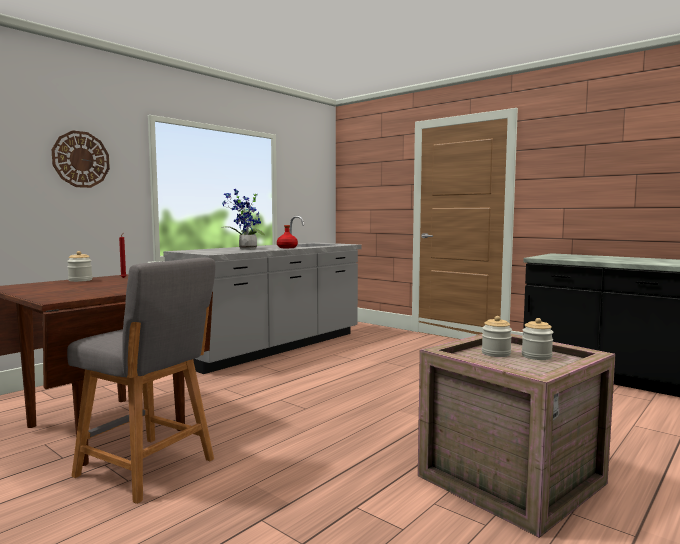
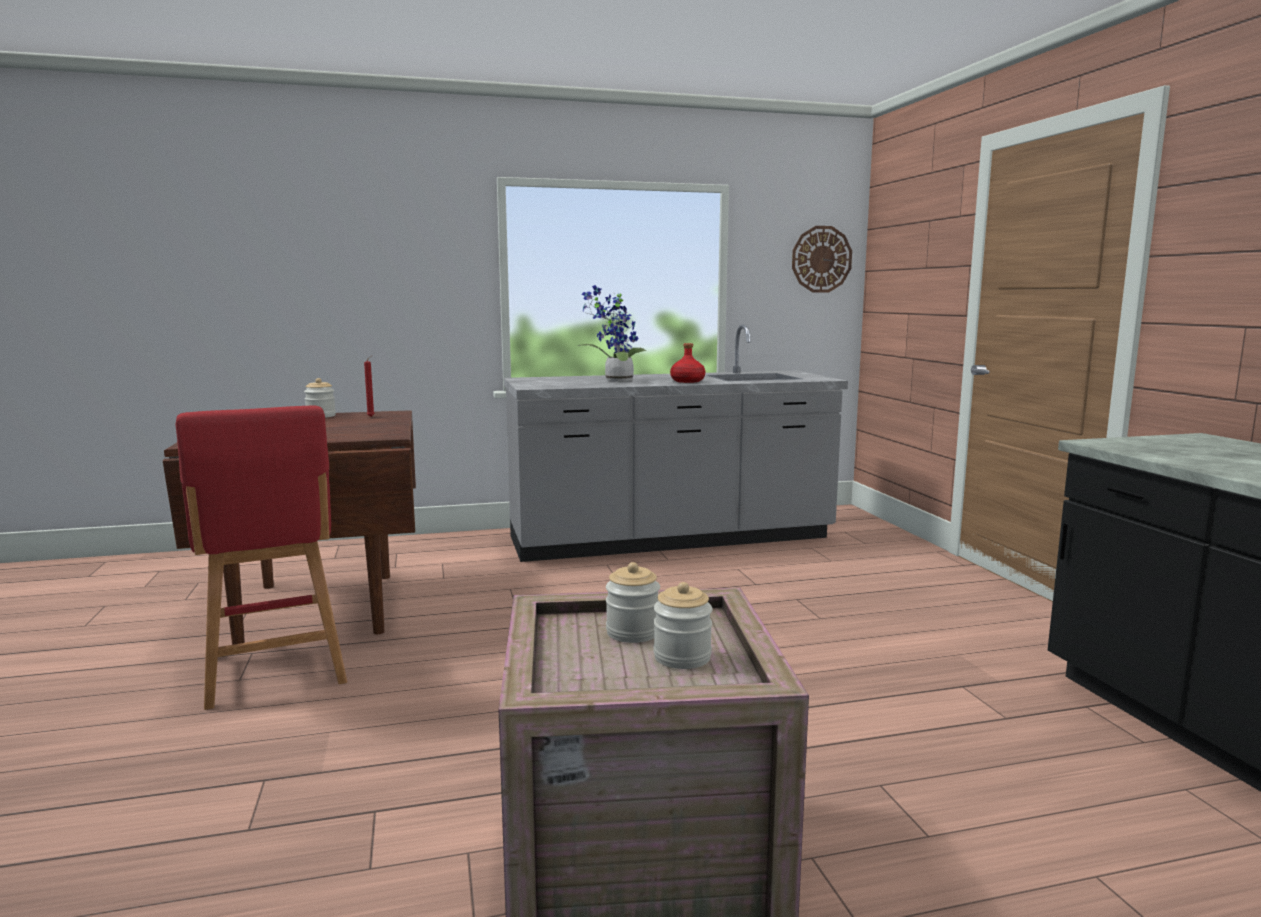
camera: 35 degrees right, 5 degrees up
(81, 159) = (397, 250): wall clock -> wall clock (821, 259)
(150, 469) = (275, 673): grey stool -> red stool

